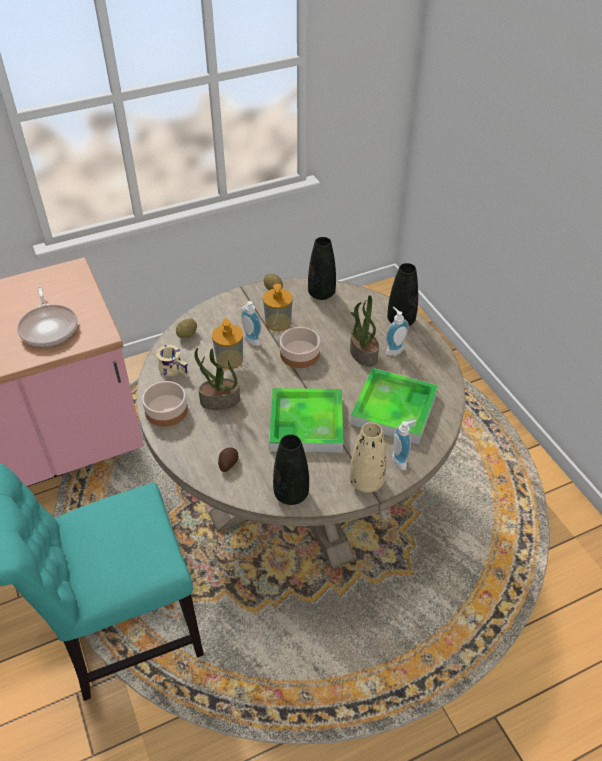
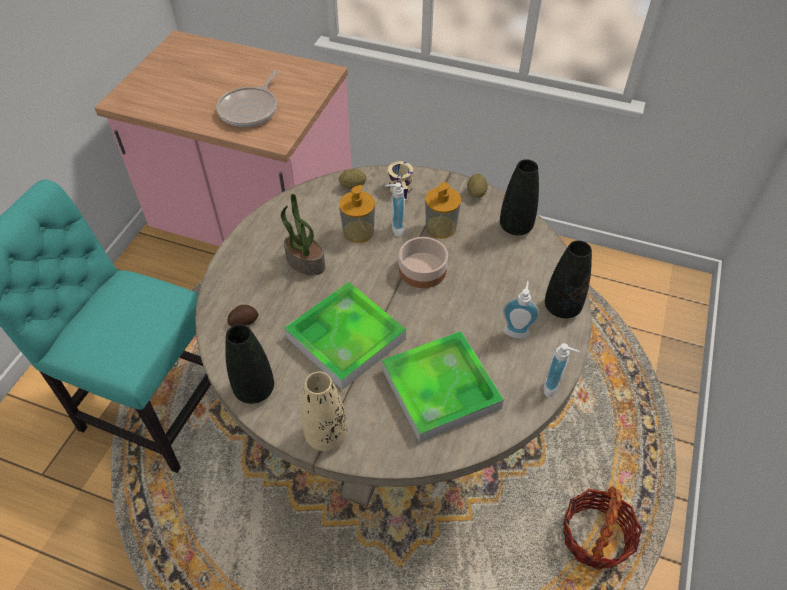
camera: 45 degrees right, 5 degrees up
(166, 410) = (258, 239): bowl -> none
(175, 368) = (307, 208): beige mug -> beige mug (403, 189)
(362, 354) = (480, 312): potted plant -> none
(401, 460) = (383, 443): soap dispenser -> soap dispenser (554, 387)
(489, 466) = (595, 537): none -> basket

